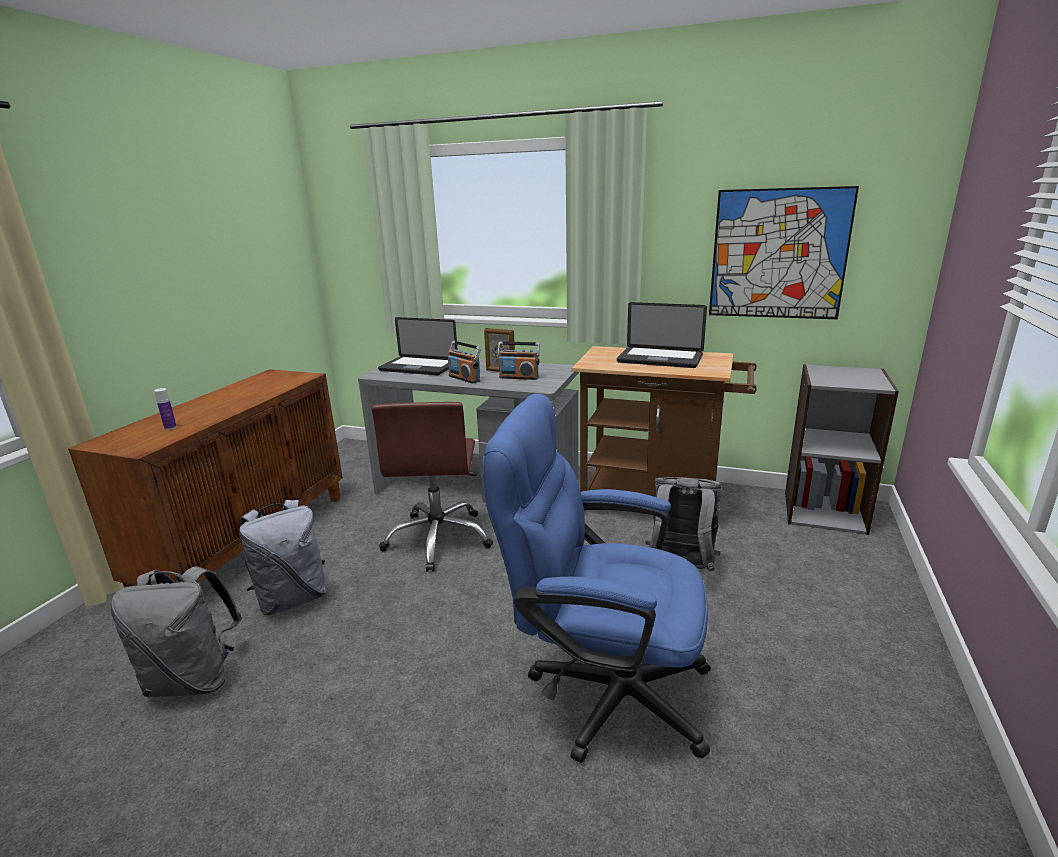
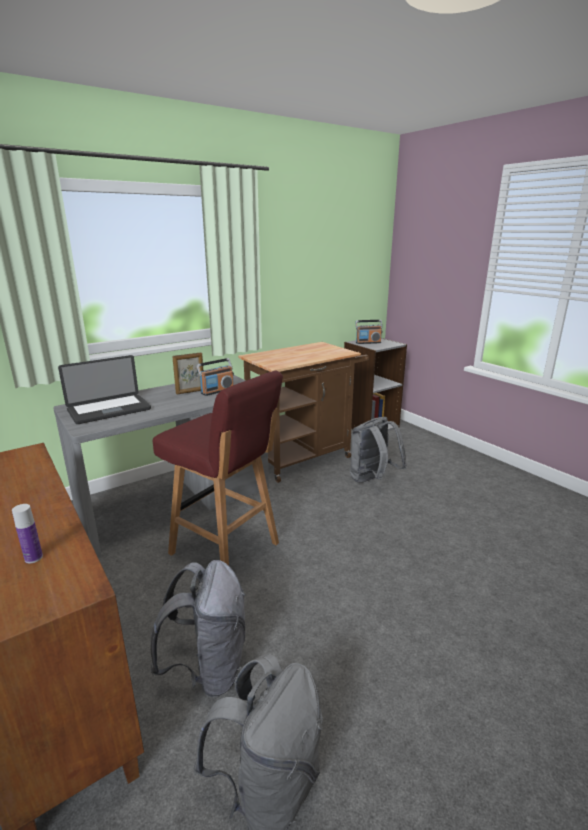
camera: 55 degrees left, 0 degrees up
(439, 539) = (226, 549): brown office chair -> red stool
(464, 378) = (180, 404): radio -> radio (368, 342)
(602, 690) = (453, 551): blue office chair -> none
(660, 359) = (301, 353): laptop -> none
(778, 254) = (327, 275): picture -> none

